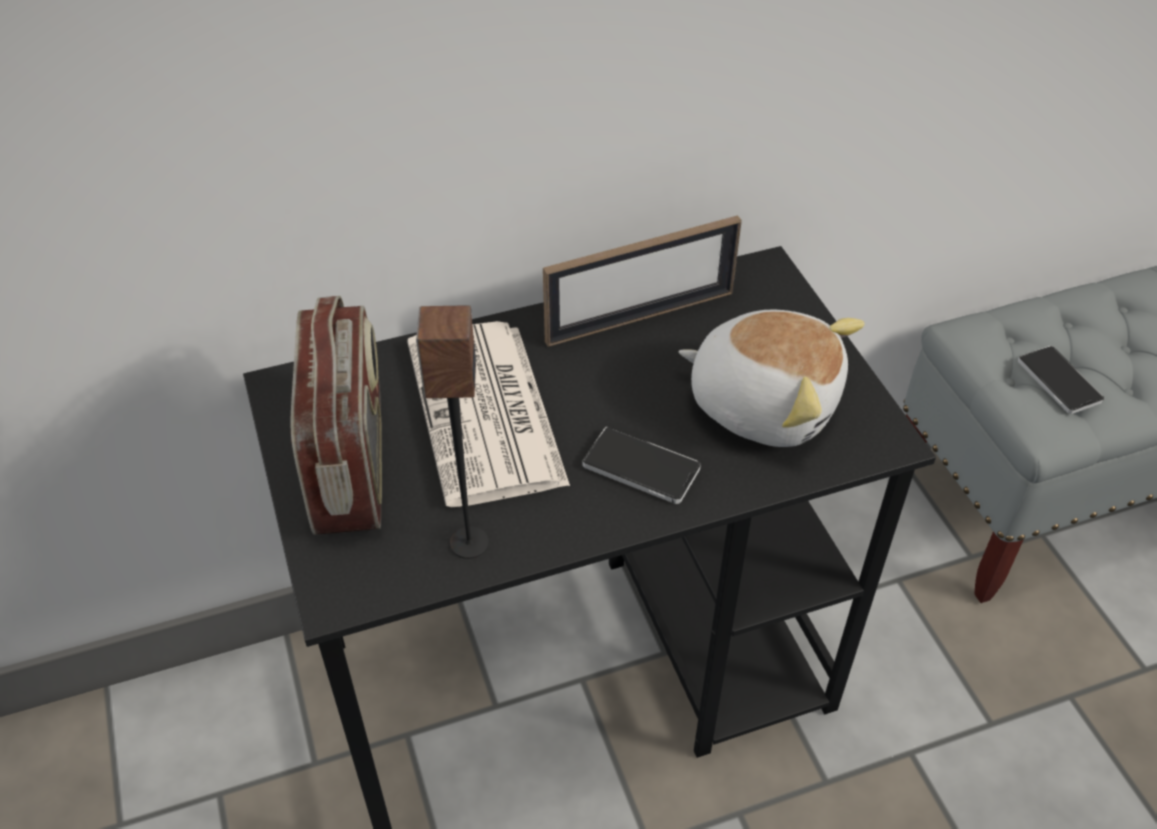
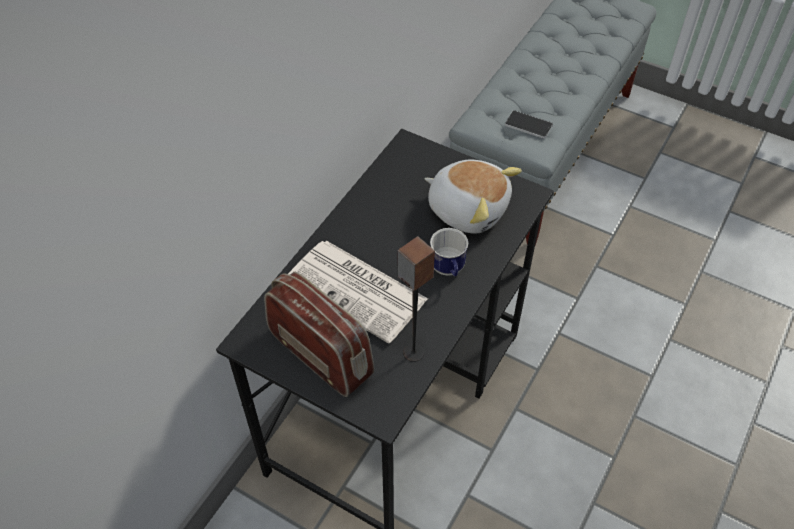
camera: 40 degrees left, 5 degrees up
(640, 317) = (376, 200): picture frame -> none
(641, 467) = (448, 270): phone -> mug
(764, 402) = (468, 208): plush toy -> plush toy turned 45 degrees clockwise

